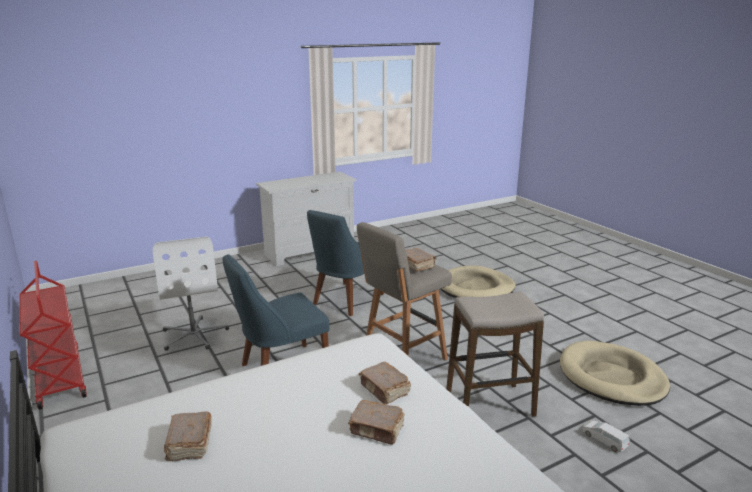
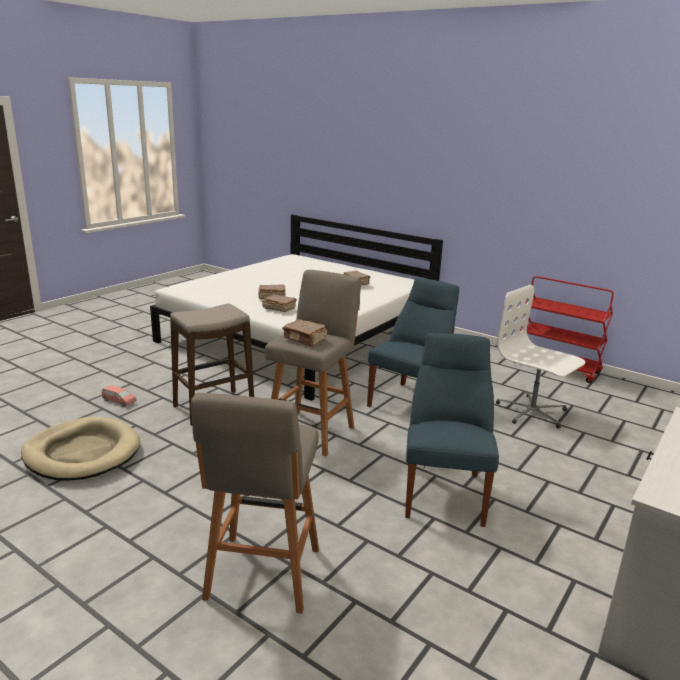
camera: 155 degrees right, 0 degrees up
(475, 288) = (262, 576): beige dog bed -> grey stool
(604, 440) = (119, 401): white toy car -> pink toy car

